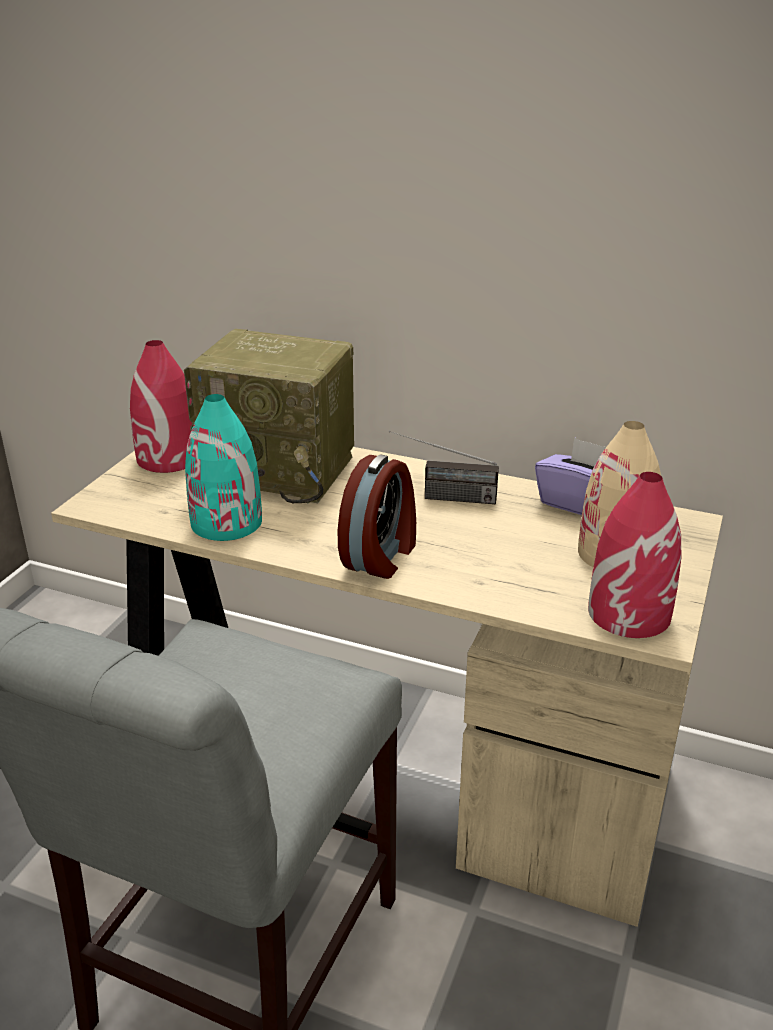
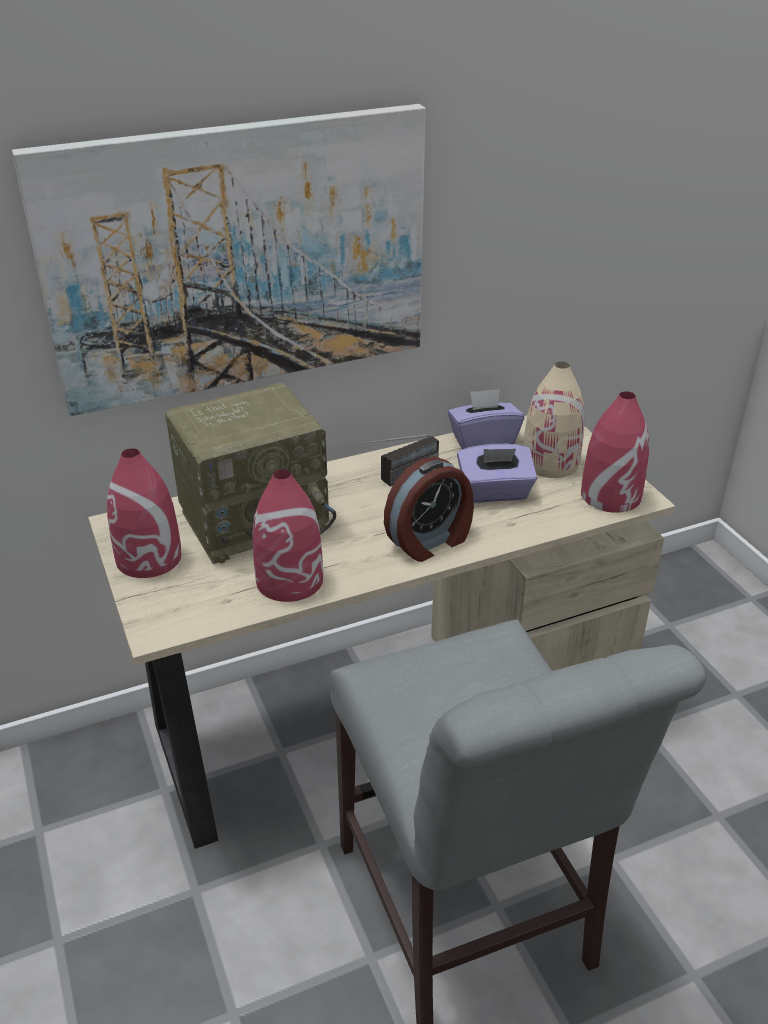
camera: 45 degrees left, 5 degrees up
(227, 523) = (290, 580): turquoise vase -> red vase
(340, 200) = (240, 258): none -> picture
(381, 555) = (430, 541): alarm clock -> alarm clock turned 75 degrees clockwise
(510, 550) = (495, 492): none -> purple tissue box

